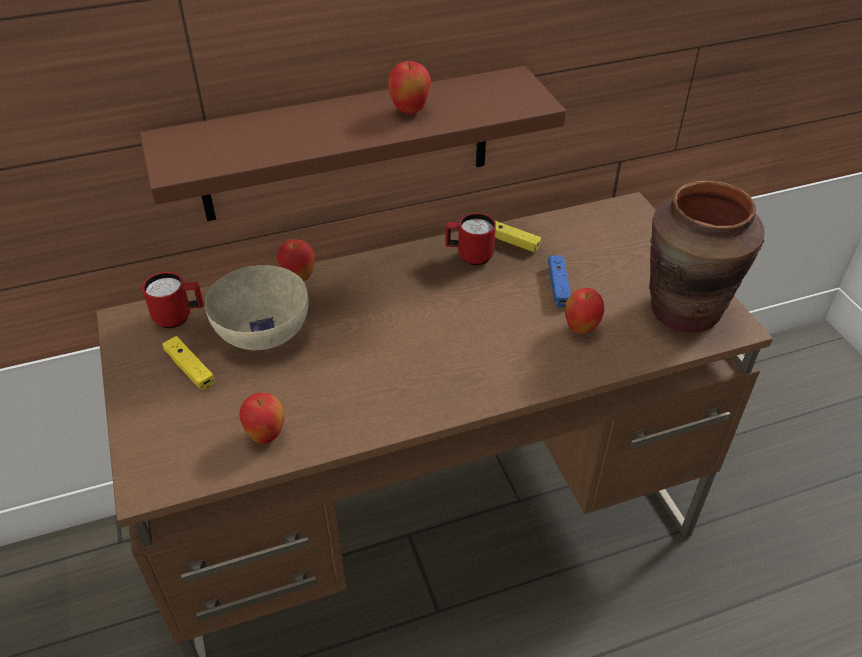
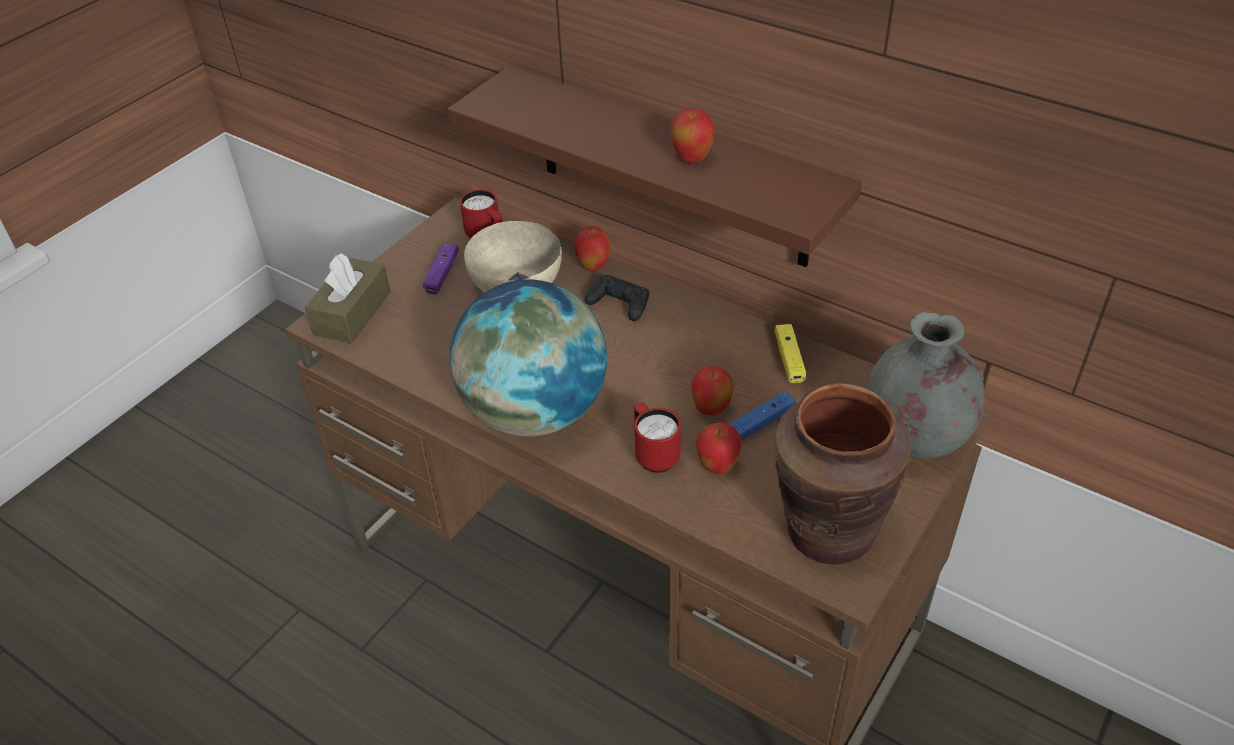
camera: 55 degrees right, 0 degrees up
(162, 455) = (352, 313): none -> brown tissue box
(190, 368) = (442, 274): yellow game controller -> purple game controller
(266, 436) = (413, 350): apple -> apple (710, 409)
(358, 287) = (619, 303): none -> black game controller
(427, 395) = (535, 412): none -> globe
(469, 256) = (735, 345): red mug -> red mug (653, 454)
(638, 234) = (914, 443): none -> grey vase

